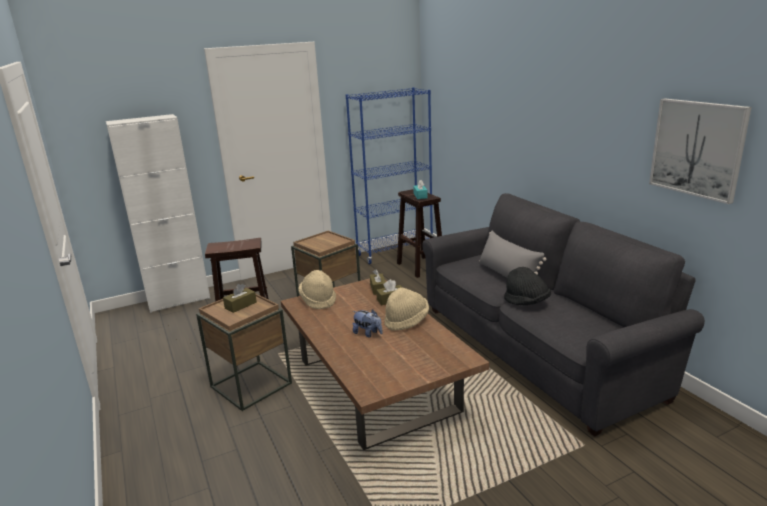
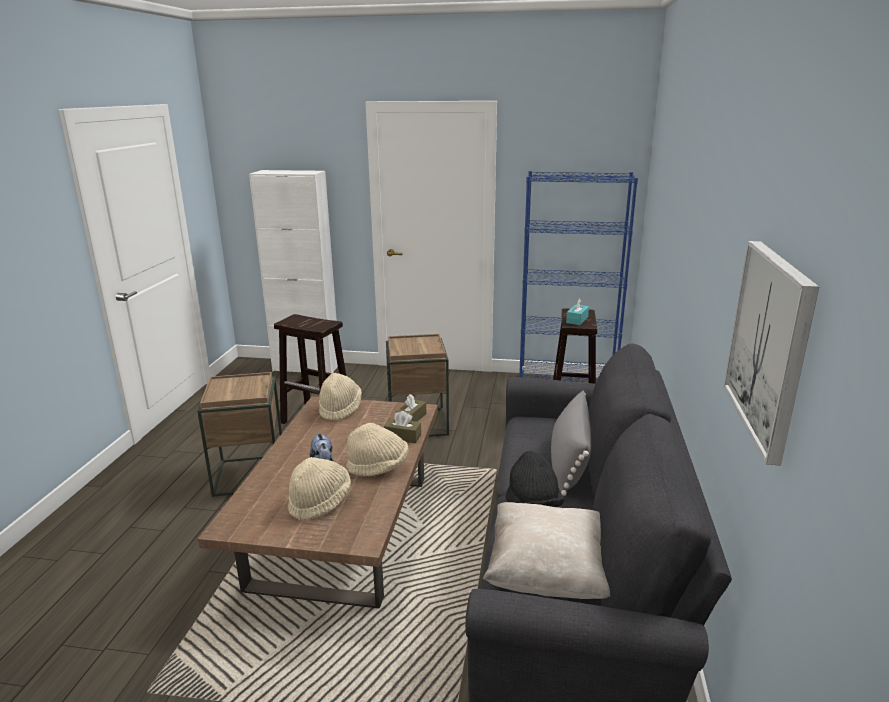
camera: 35 degrees right, 0 degrees up
(240, 305) = (243, 386): brown tissue box -> none
(405, 353) = (320, 502): none -> beige hat
(582, 328) = (546, 573): none -> beige pillow

